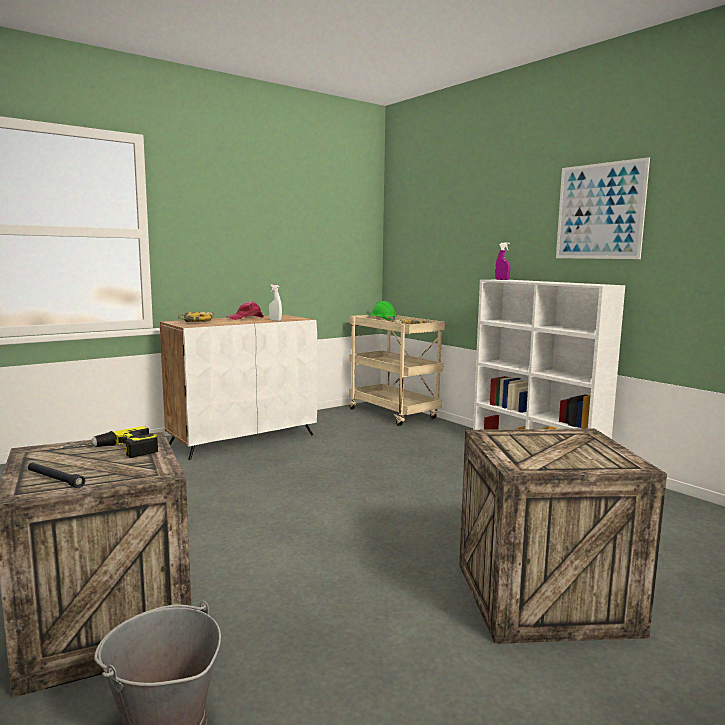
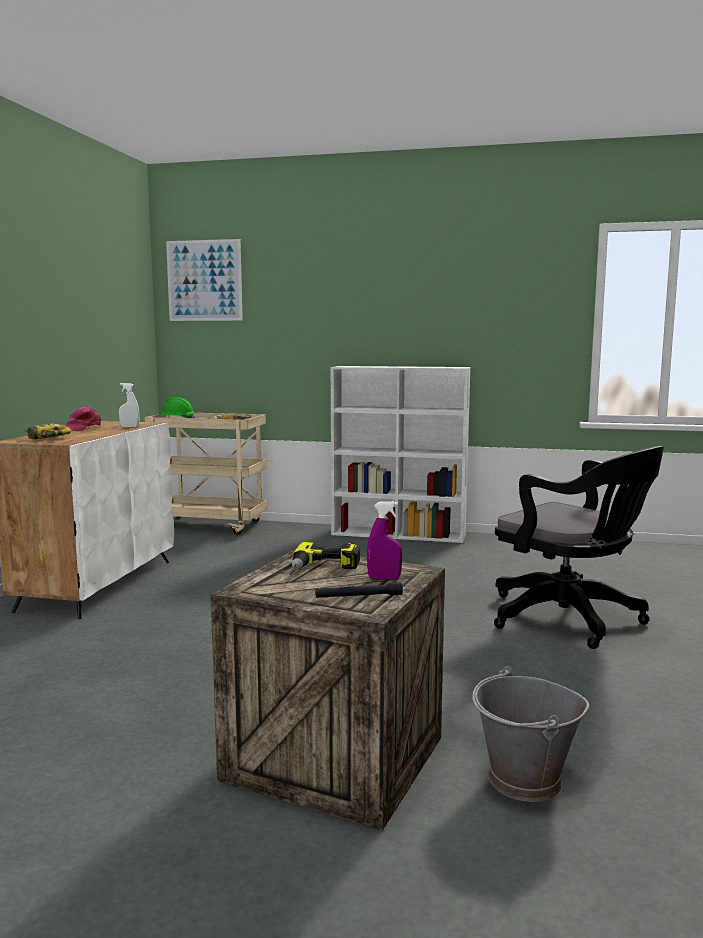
camera: 40 degrees left, 0 degrees up
(502, 279) = (349, 366): purple spray bottle -> purple spray bottle (384, 579)
(543, 599) = (571, 619): crate -> black office chair
(600, 211) = (438, 301): picture -> picture (204, 280)

